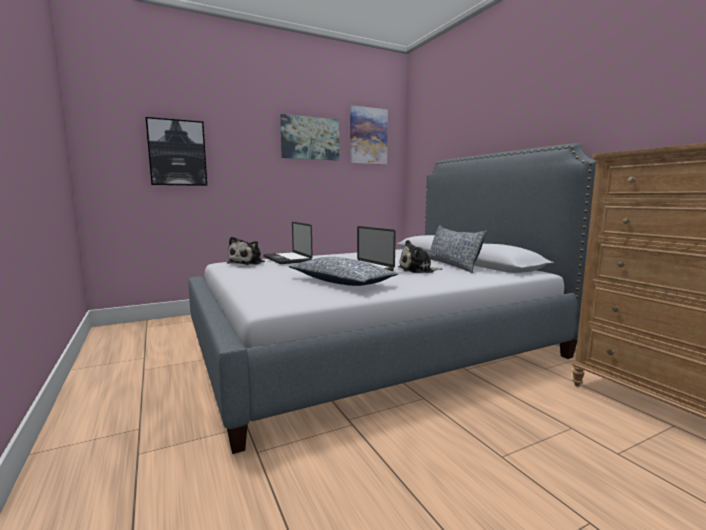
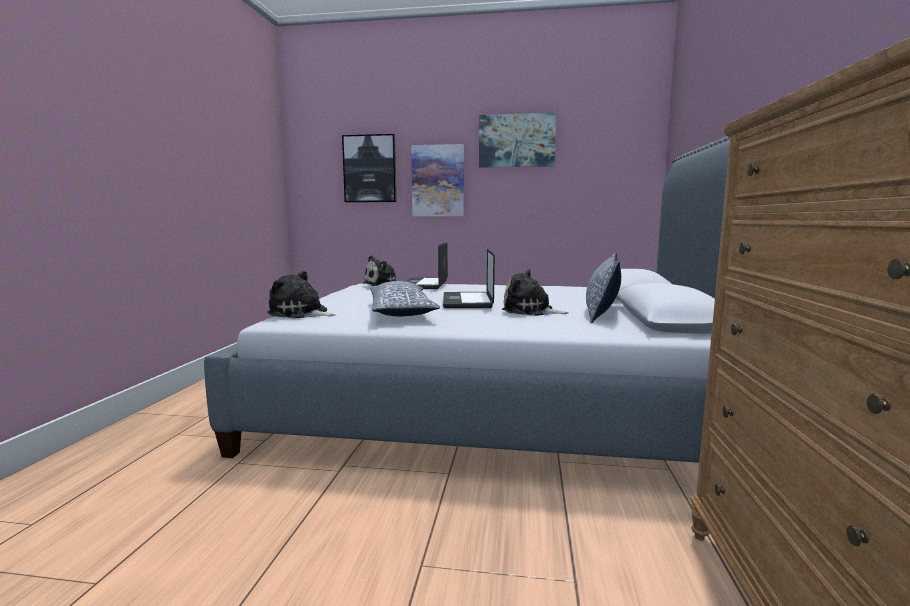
camera: 35 degrees right, 0 degrees up
(267, 296) = (300, 314): none -> plush toy
(368, 136) = (602, 130): picture -> picture (438, 181)

